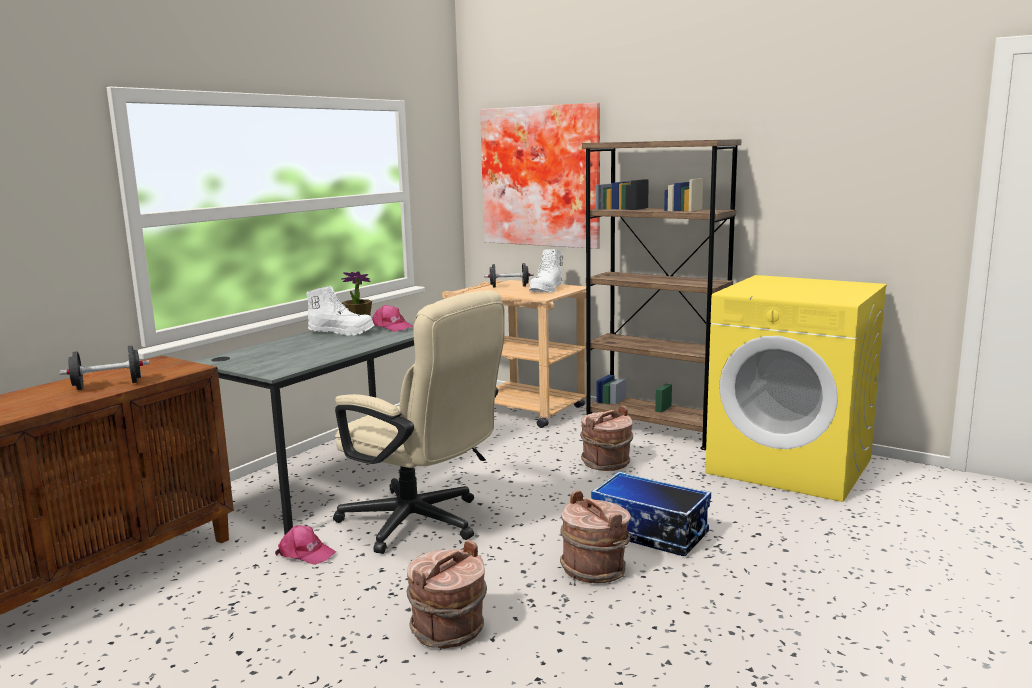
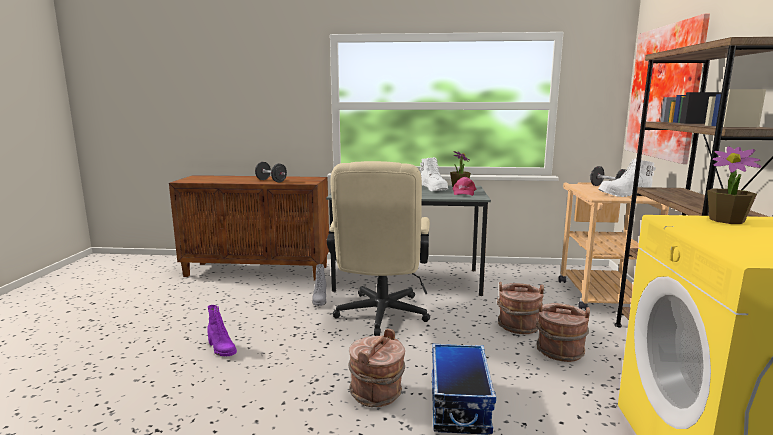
camera: 60 degrees right, 0 degrees up
(305, 553) = (319, 300): pink cap -> grey boot
(360, 663) = (221, 349): none -> purple boot
(448, 630) = (265, 363): brown bucket -> brown bucket (518, 326)
(749, 286) = (727, 220): none -> potted plant

